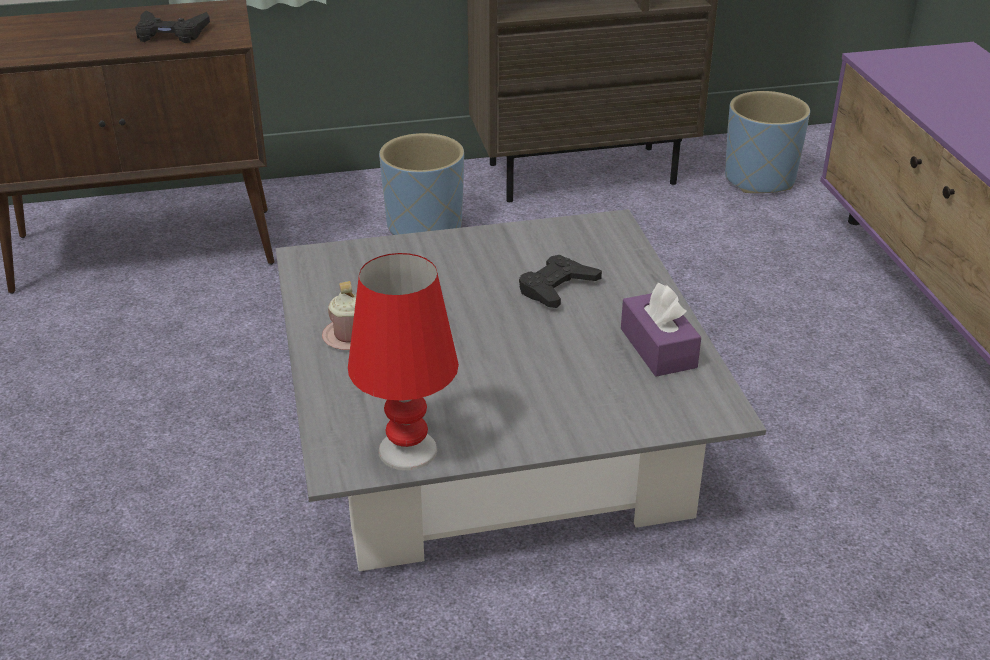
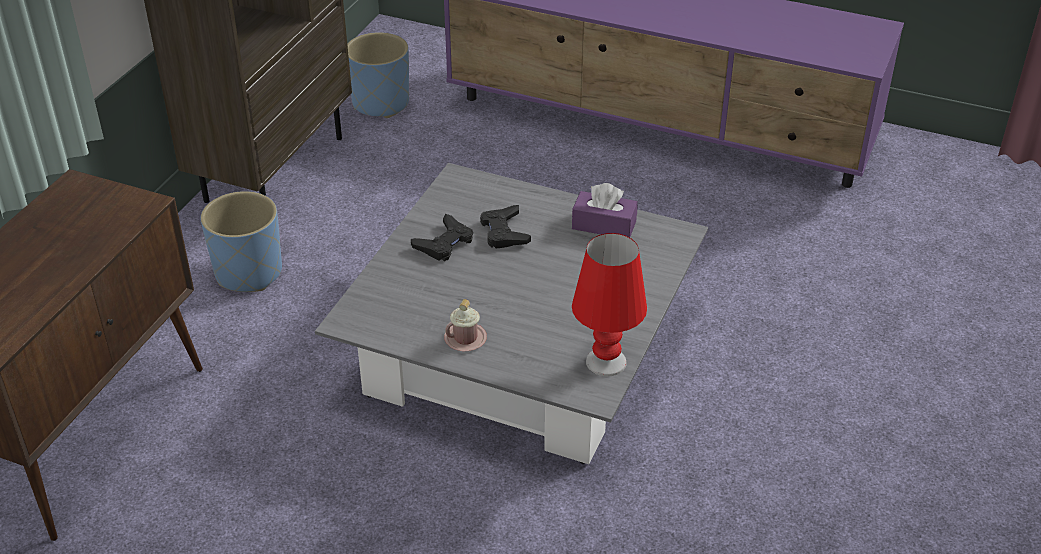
camera: 55 degrees left, 5 degrees up
(171, 33) = (91, 227): black game controller -> black game controller (444, 243)

